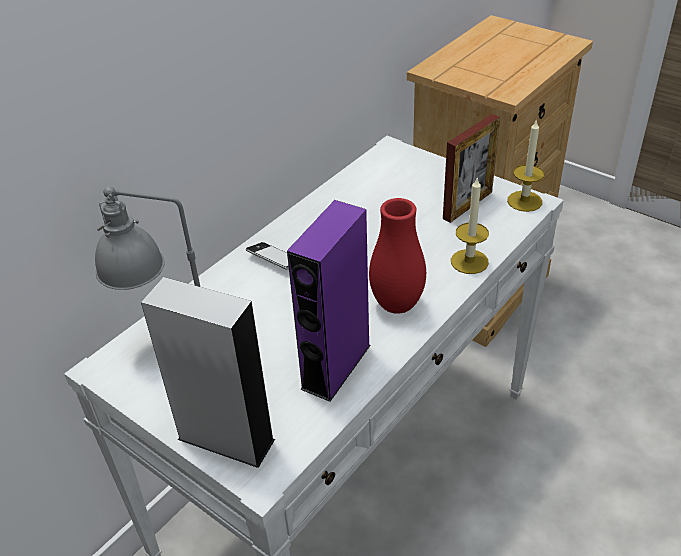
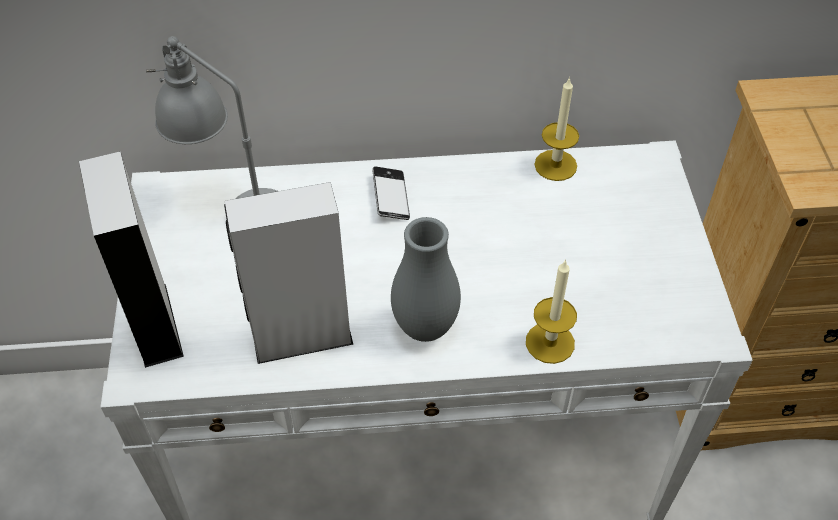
camera: 45 degrees right, 10 degrees up
(336, 366) = (302, 338): purple speaker -> grey speaker
(397, 305) = (425, 327): red vase -> grey vase
(467, 205) = (638, 283): picture frame -> none
(524, 201) = (705, 327): candle -> candle (555, 165)

